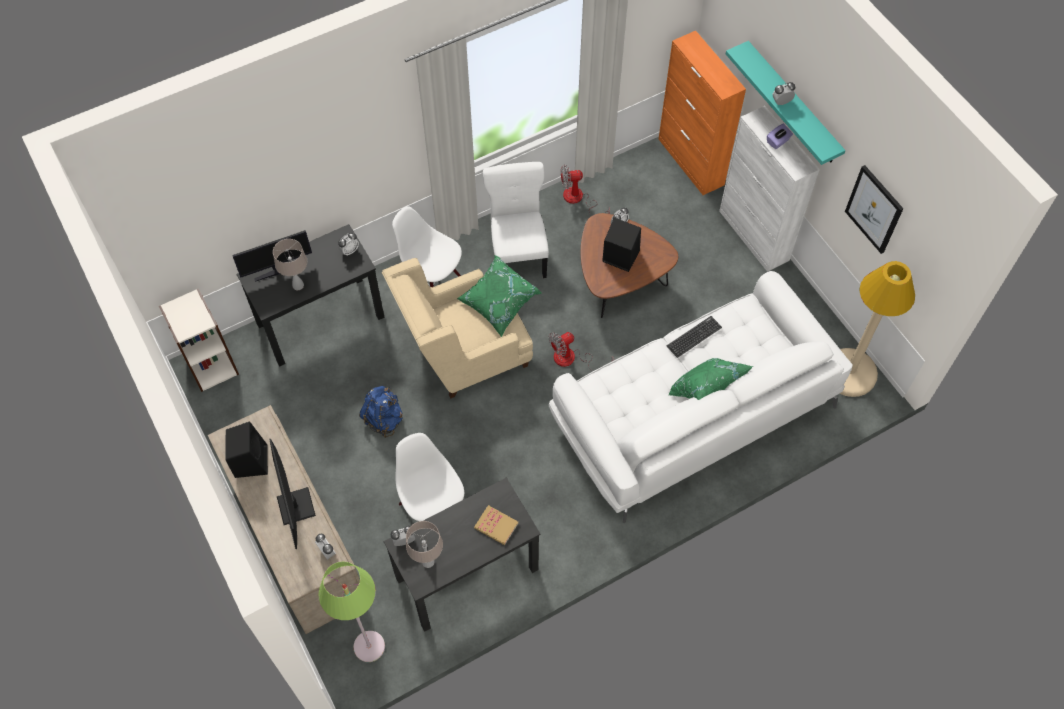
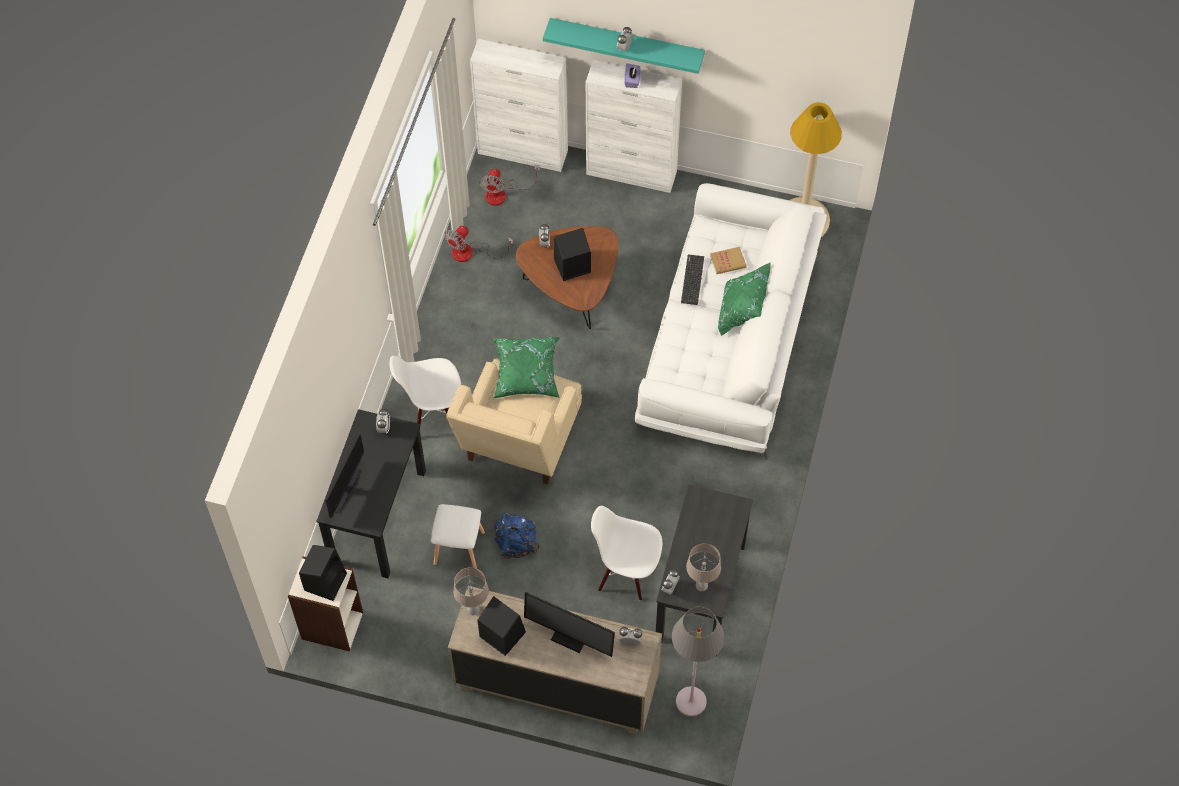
camera: 45 degrees left, 0 degrees up
(192, 317) = (325, 580): none -> black speaker
(298, 285) = (376, 487): beige table lamp -> beige table lamp (473, 609)
(344, 389) = (459, 549): none -> white stool
(369, 646) = (690, 702): green floor lamp -> grey floor lamp
(496, 526) = (719, 521): book -> book (728, 261)
(518, 254) = (473, 334): white chair -> none
(572, 359) = (603, 378): fan -> fan (502, 193)
(691, 162) = (523, 152): orange cabinet -> white cabinet
(874, 209) = (757, 78): picture -> none

